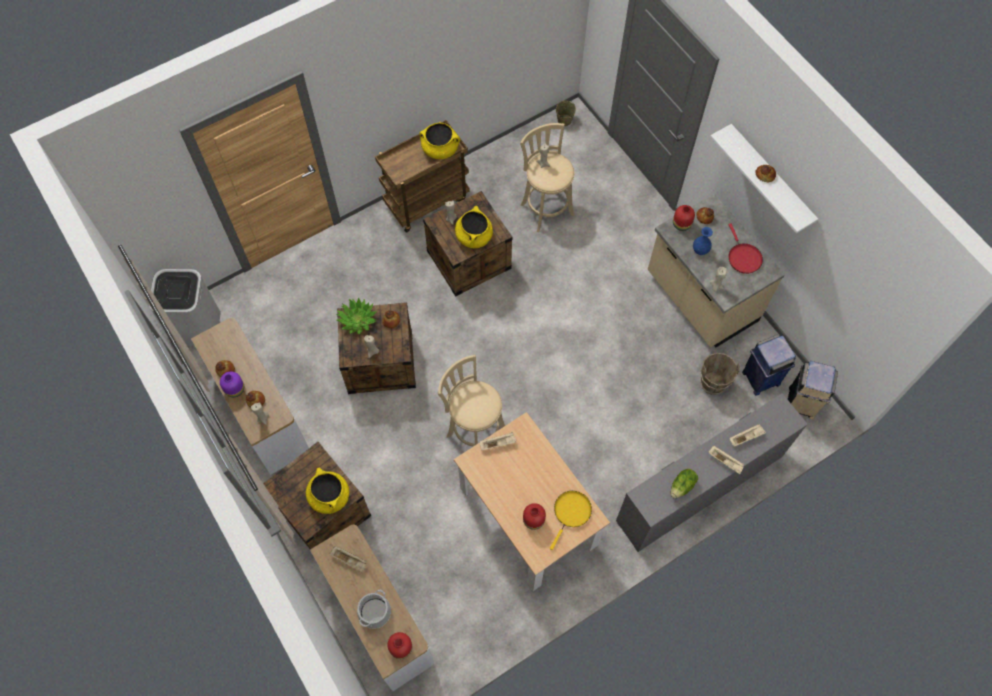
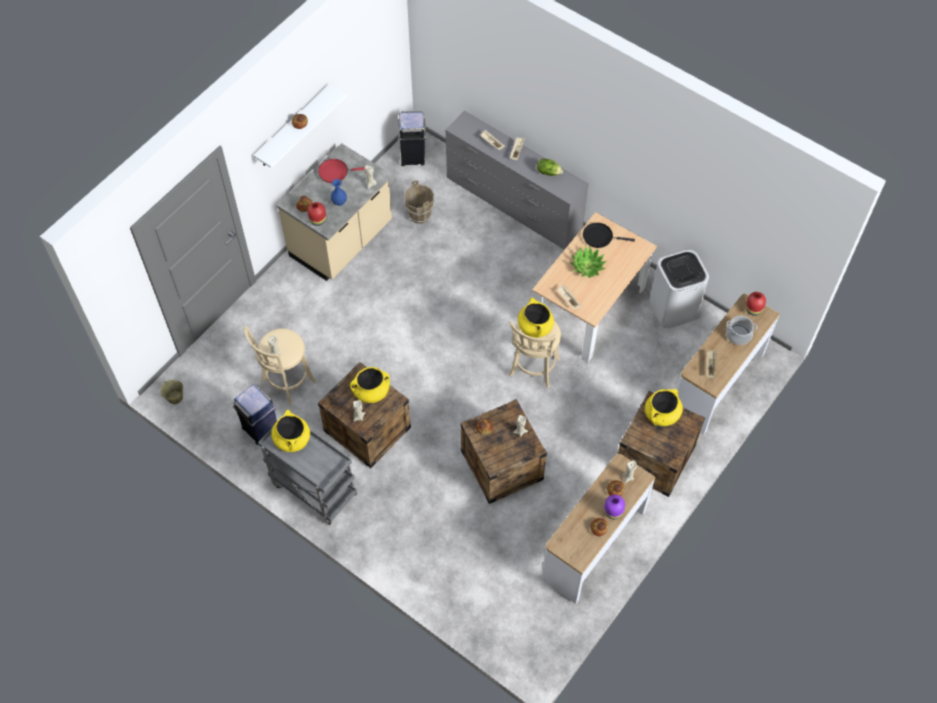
camera: 110 degrees left, 5 degrees down
(196, 325) = (532, 646): white trash can -> white trash can (673, 308)
(357, 320) = (494, 455): potted plant -> potted plant (587, 266)
(426, 200) = (312, 489): brown cart -> grey cart
(482, 402) = (535, 326): none -> yellow cooking pot
(534, 519) = (617, 258): red vase -> none
(571, 512) = (600, 237): yellow frying pan -> black frying pan
(743, 257) = (335, 172): red frying pan -> red frying pan turned 150 degrees counterclockwise
(760, 378) = (402, 185): blue trash can -> blue trash can (261, 429)

